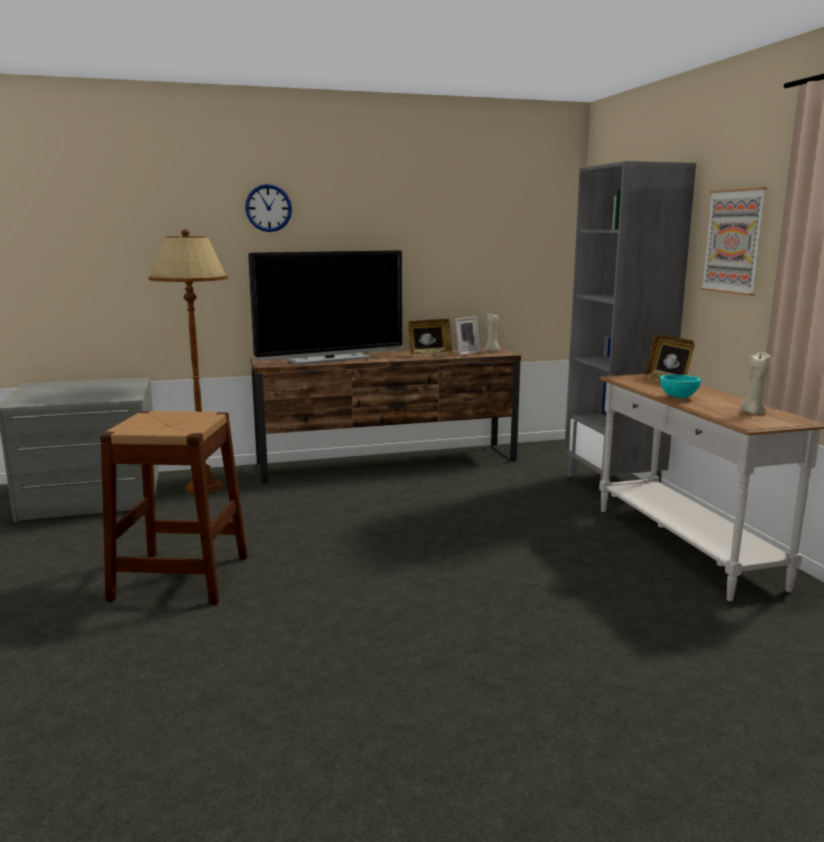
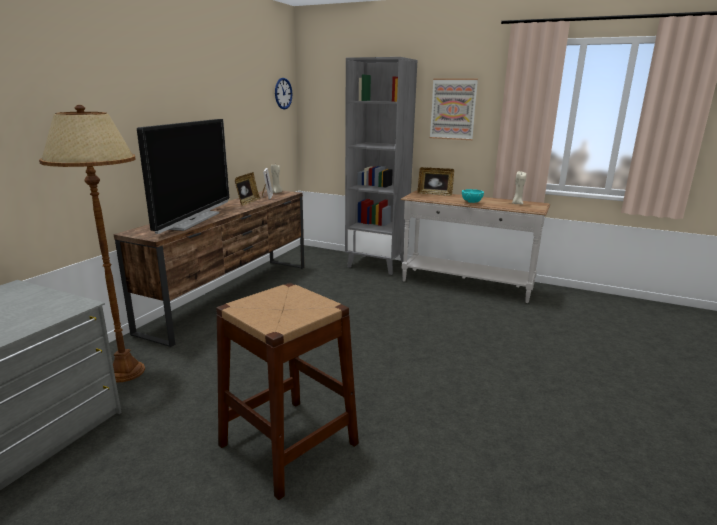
camera: 50 degrees left, 5 degrees up
(268, 208) = (107, 79): wall clock -> wall clock (283, 93)

